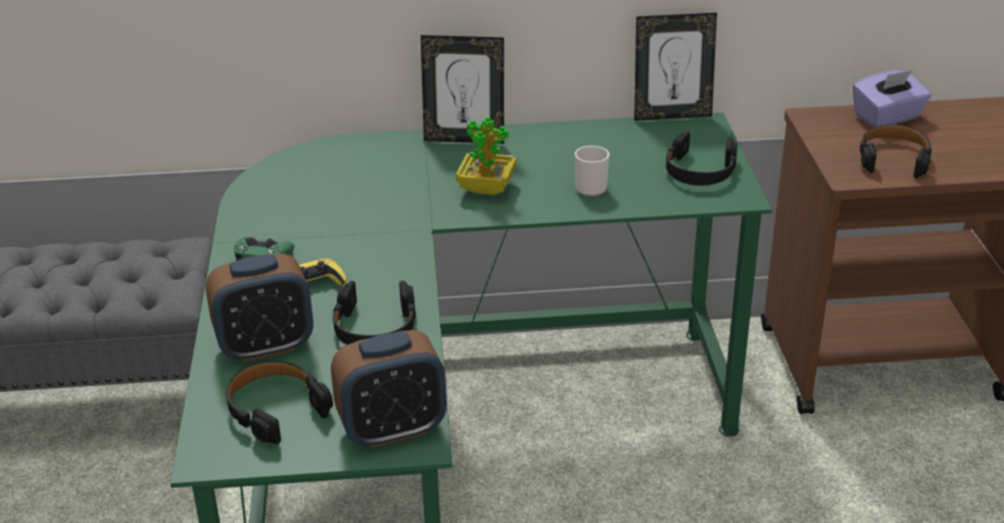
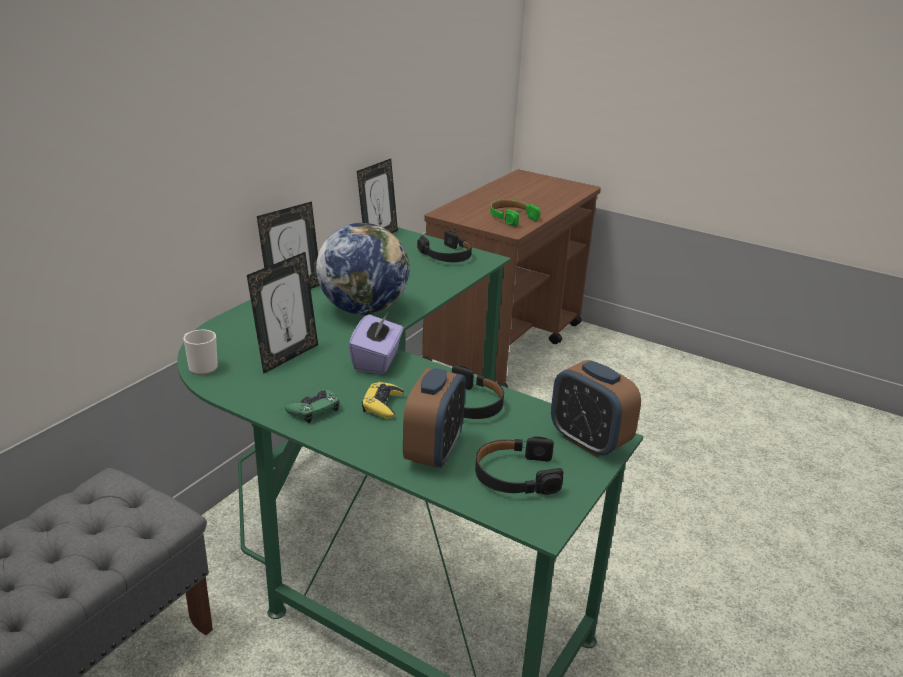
camera: 55 degrees left, 5 degrees down
(336, 199) = (287, 356): none -> picture frame
(392, 429) = (588, 441): alarm clock -> alarm clock turned 120 degrees clockwise
(486, 188) = (363, 309): potted plant -> globe
(590, 186) = (414, 284): mug -> mug (201, 366)
(887, 117) = (473, 203): purple tissue box -> purple tissue box (377, 360)
(893, 158) = (511, 217): black headphones -> green headphones

